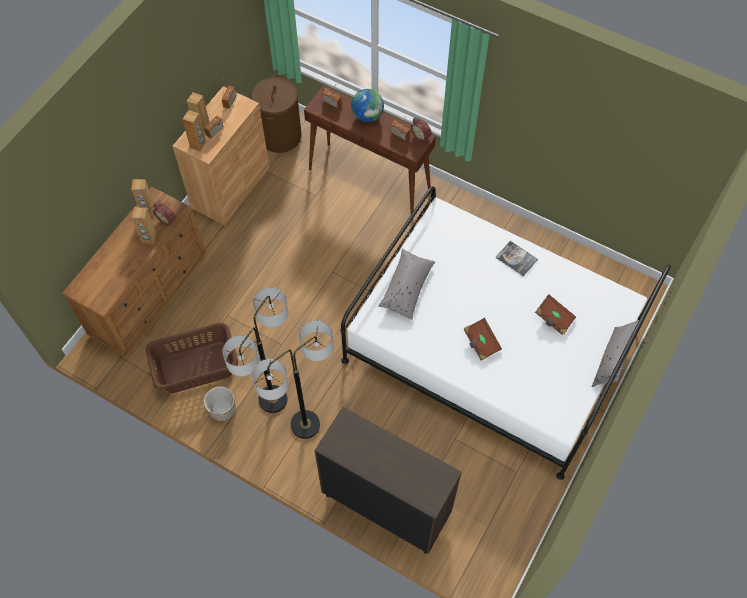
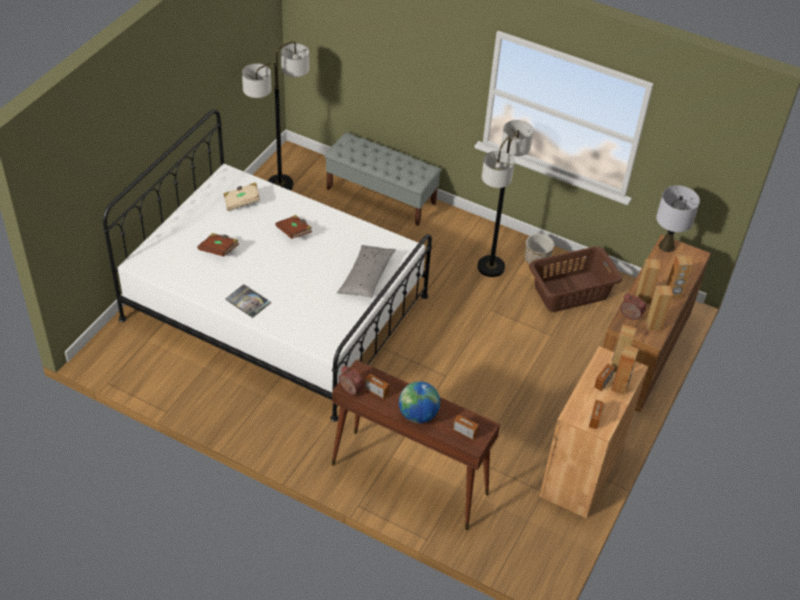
camera: 175 degrees right, 15 degrees down
(104, 300) = (666, 246): none -> grey table lamp
(118, 242) = (673, 294): none -> brown speaker
(280, 136) = (533, 541): brown laundry basket -> none
(305, 424) = (457, 248): floor lamp -> floor lamp (280, 185)
(385, 506) = (381, 196): brown cabinet -> grey bench
(541, 384) = (242, 202): none -> beige book
(612, 360) = (169, 218): grey pillow -> none

